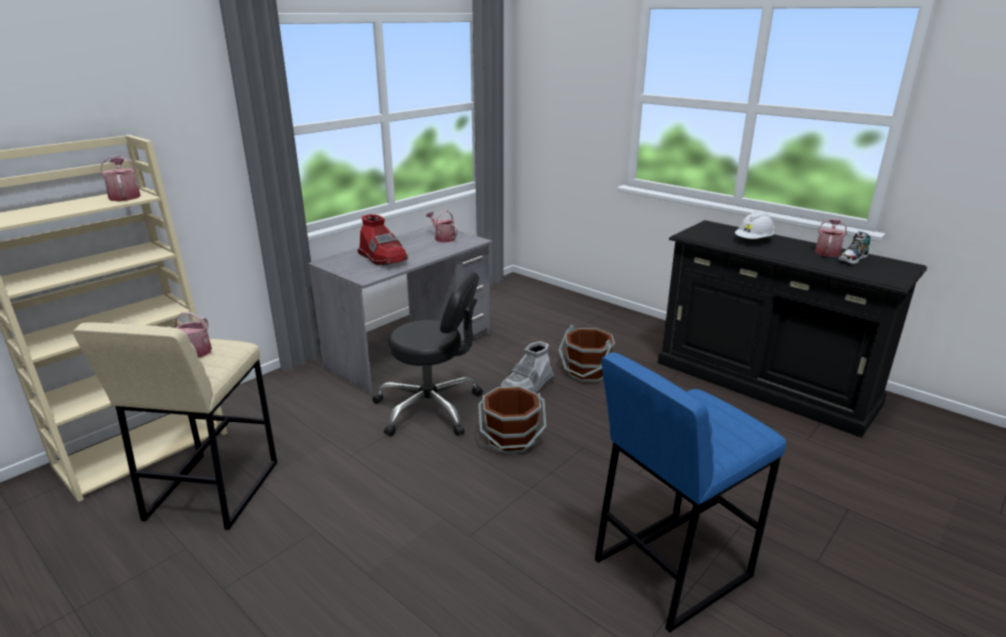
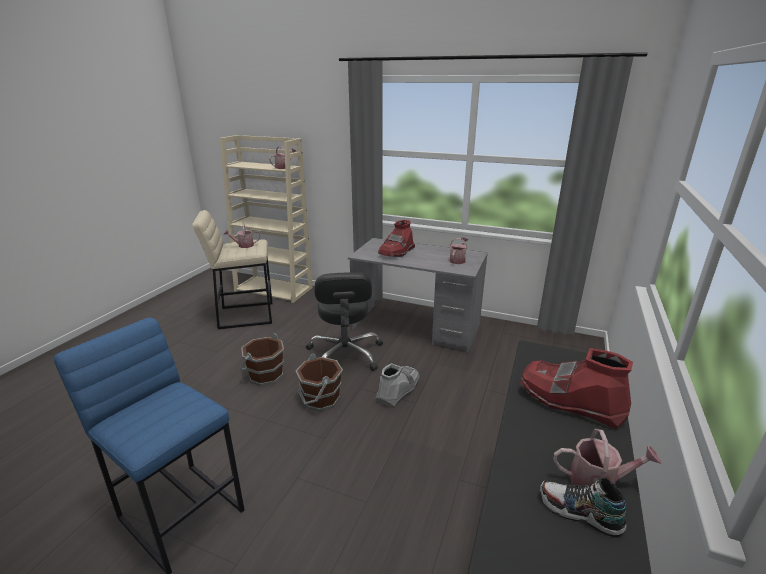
camera: 70 degrees right, 0 degrees up
(527, 387) = (398, 390): grey boot -> grey boot turned 105 degrees clockwise
(586, 373) = (444, 419): brown bucket -> brown bucket (265, 374)
(753, 240) = (569, 401): white hard hat -> red boot

